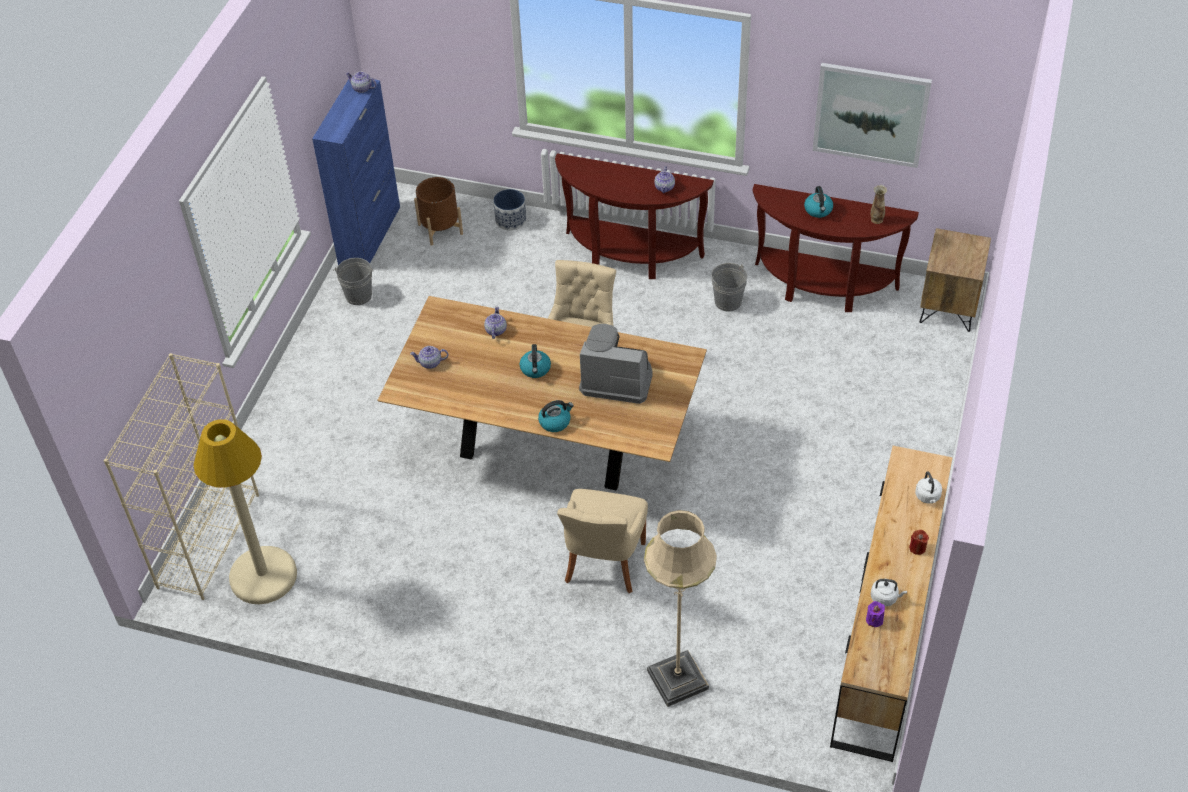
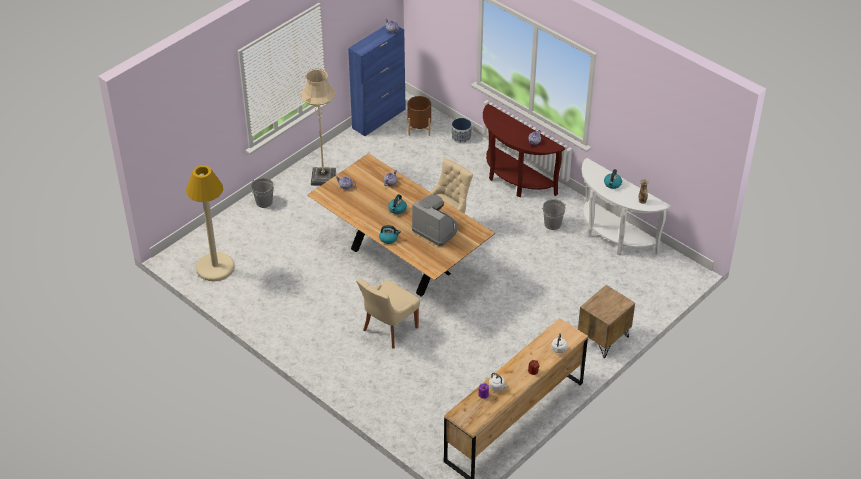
camera: 25 degrees right, 5 degrees down
(208, 540) = (200, 240): beige bookcase -> none
(358, 295) = (352, 148): grey bucket -> grey bucket (264, 202)
(677, 679) = (387, 398): beige floor lamp -> beige floor lamp (323, 178)
(822, 288) = (613, 236): brown console table -> white console table
(870, 114) = (653, 135): picture -> none
(949, 307) = (680, 274): brown nightstand -> brown nightstand (603, 339)

